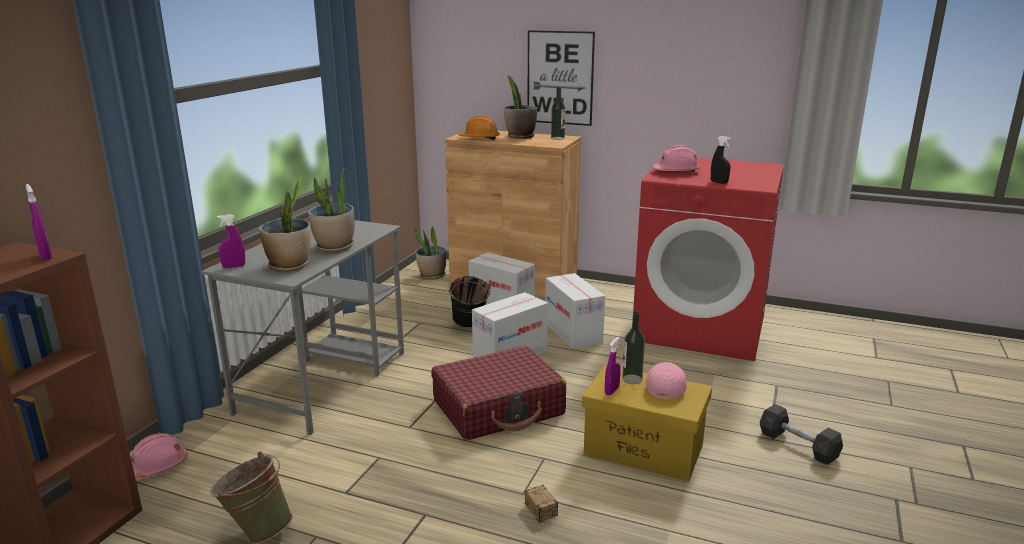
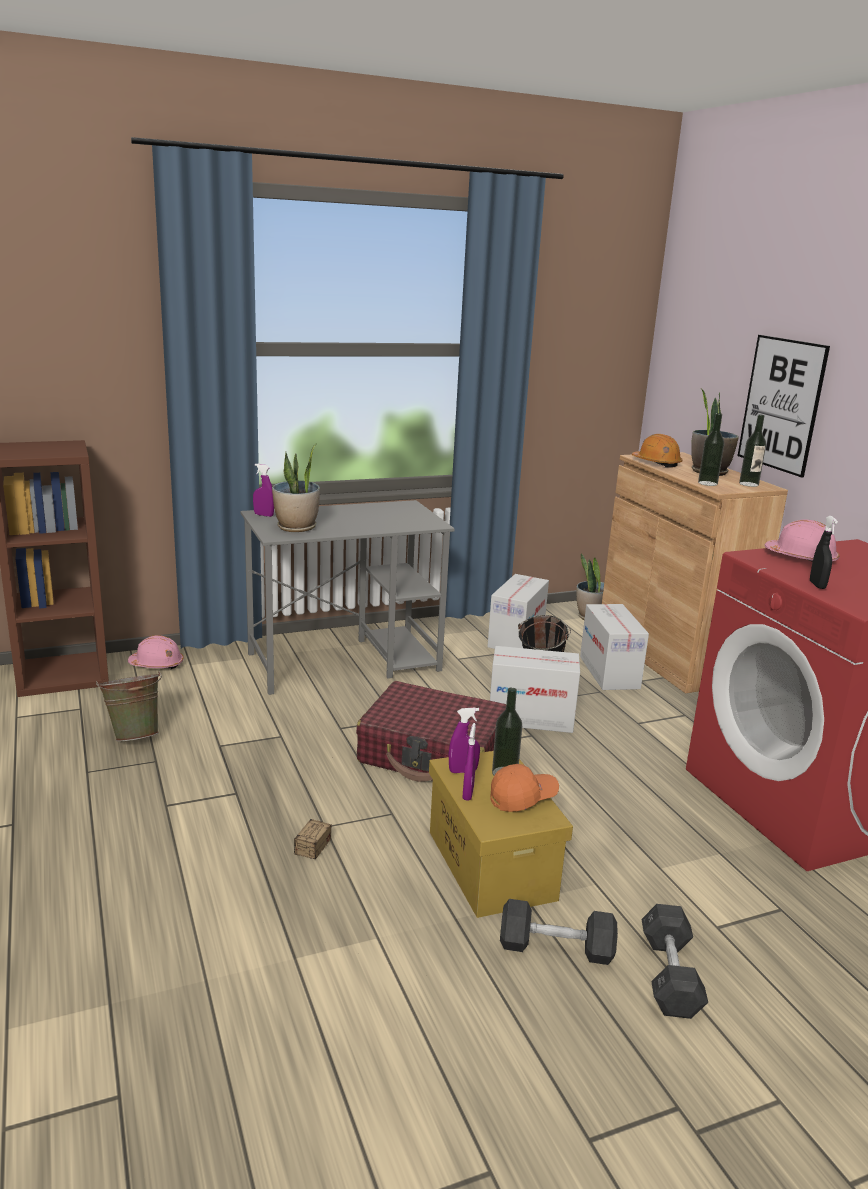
camera: 45 degrees right, 0 degrees up
(45, 257) = (66, 452): purple spray bottle -> purple spray bottle (468, 793)
(335, 247) = (360, 526): potted plant -> none
(539, 143) = (707, 483): none -> bottle
(572, 332) = (634, 730): cardboard box -> cardboard box (516, 638)
(666, 386) = (523, 798): pink cap -> orange cap
(743, 469) = (556, 948): none -> grey dumbbell

